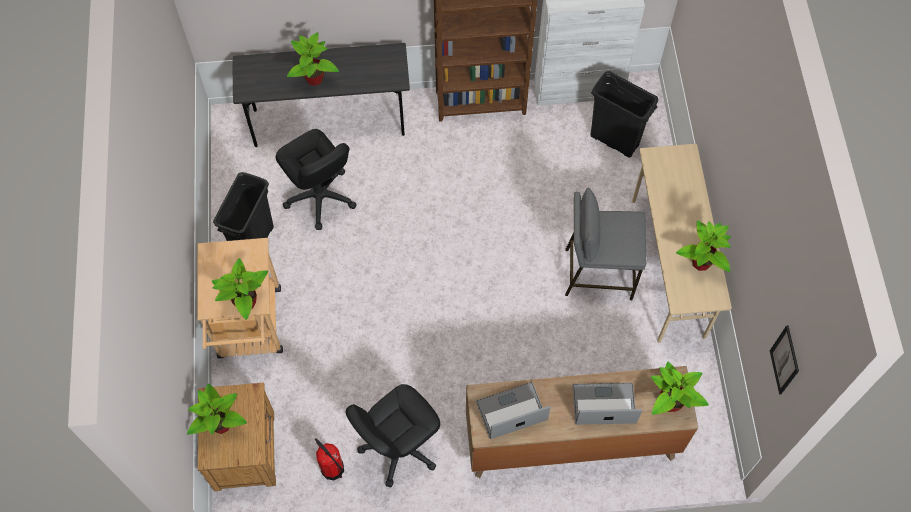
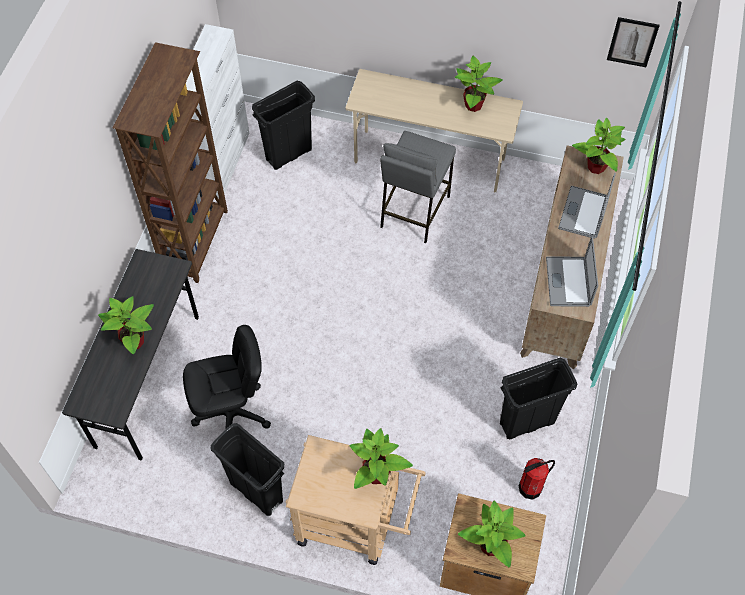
camera: 70 degrees left, 5 degrees down
(399, 447) = (526, 423): black office chair -> black trash can

